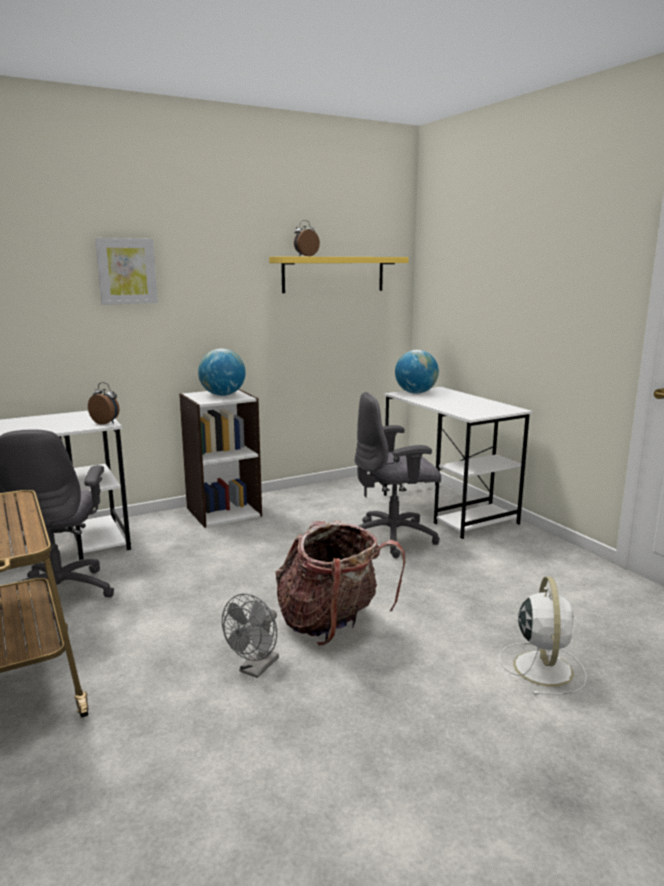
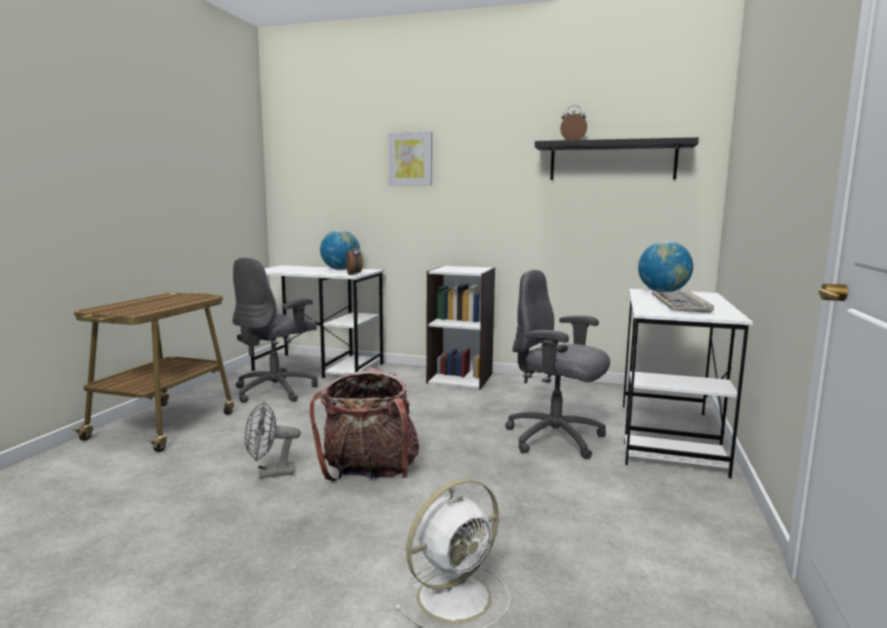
camera: 45 degrees right, 5 degrees down
(222, 395) = (465, 269): globe -> globe (340, 269)
(333, 274) = (612, 161): yellow shelf -> black shelf
(462, 404) = (681, 304): none -> keyboard

